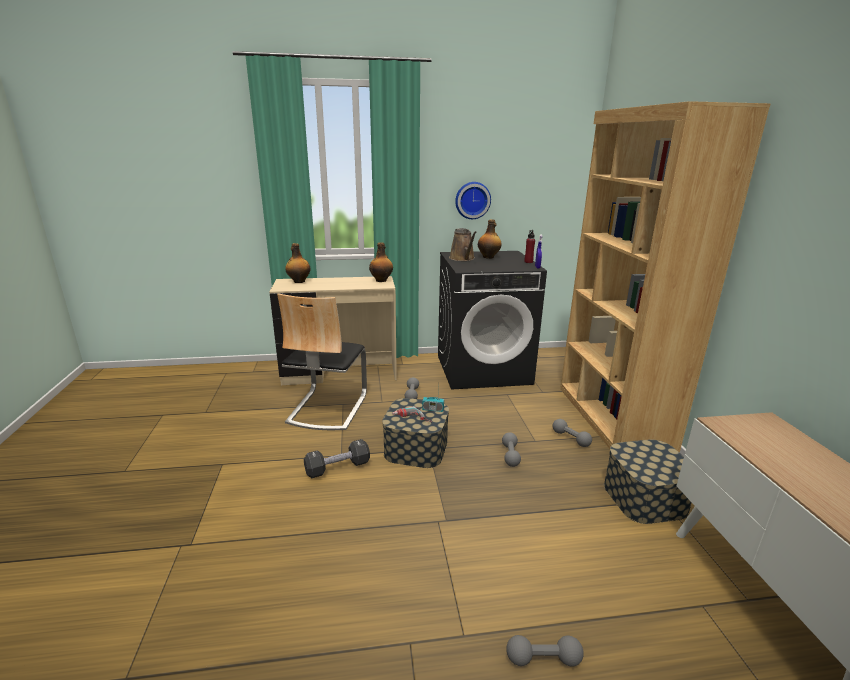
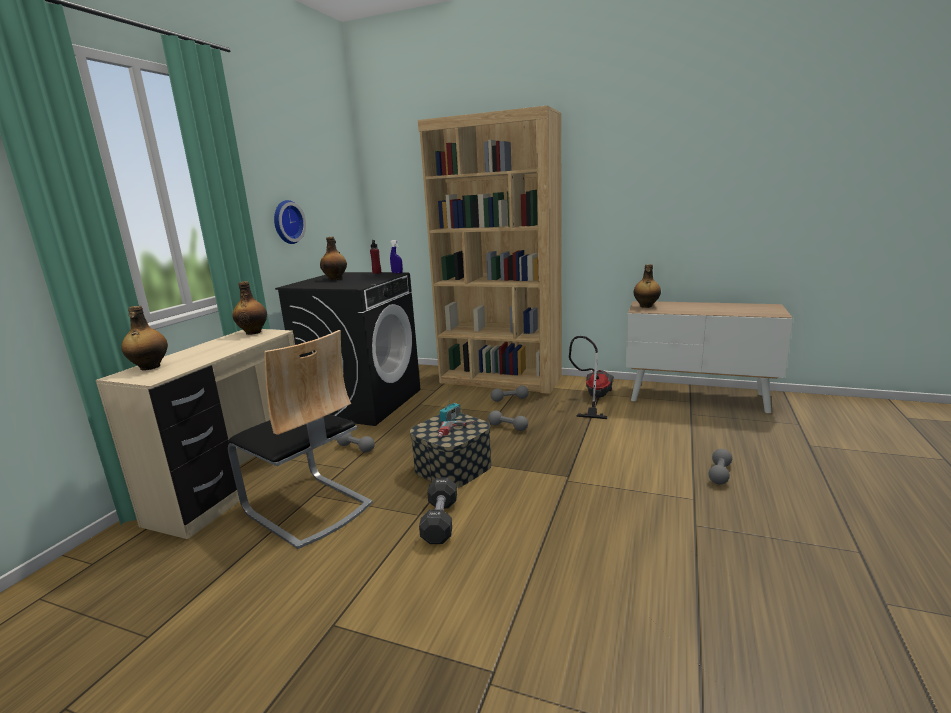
camera: 60 degrees left, 5 degrees down
(463, 258) = (320, 284): brown watering can -> none
(644, 497) = (593, 398): storage box -> vacuum cleaner
(752, 427) = (646, 306): none -> bottle

